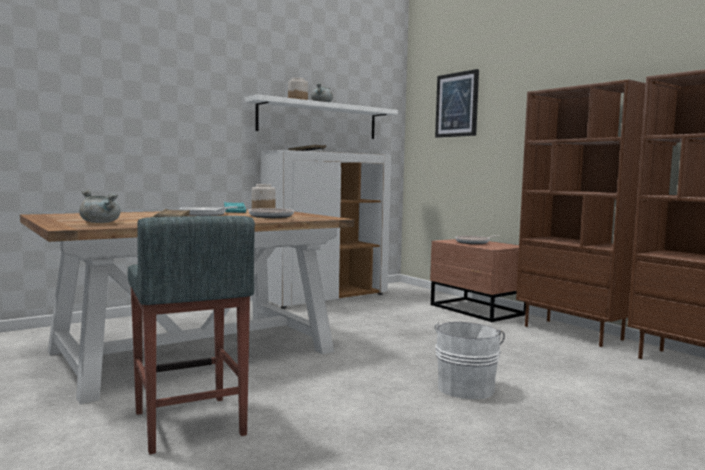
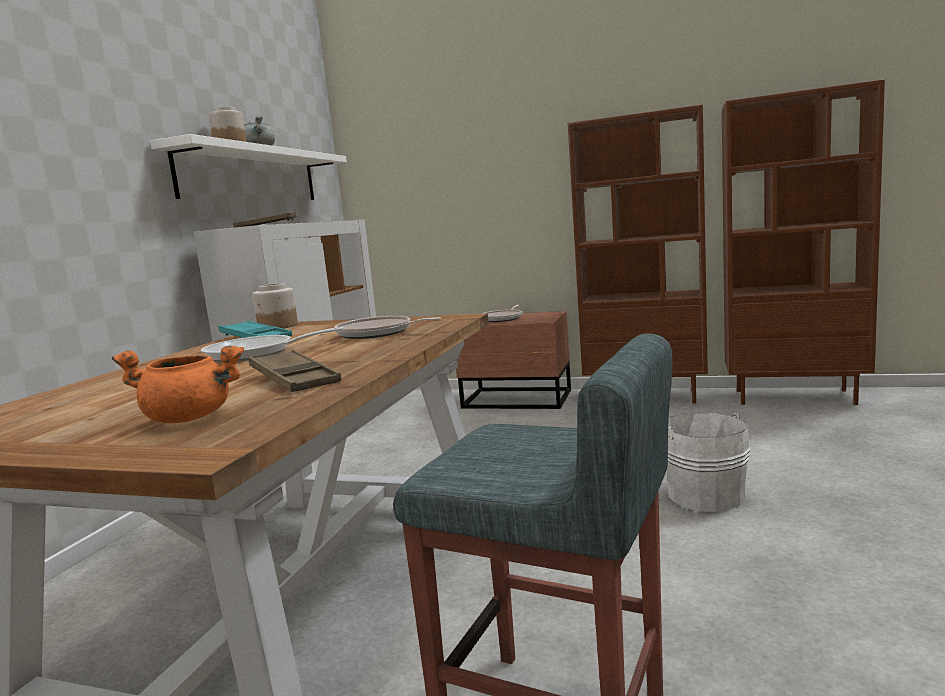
camera: 35 degrees left, 5 degrees up
(101, 223) = (191, 418): grey cooking pot -> orange cooking pot
(457, 105) = (426, 146): picture -> none

